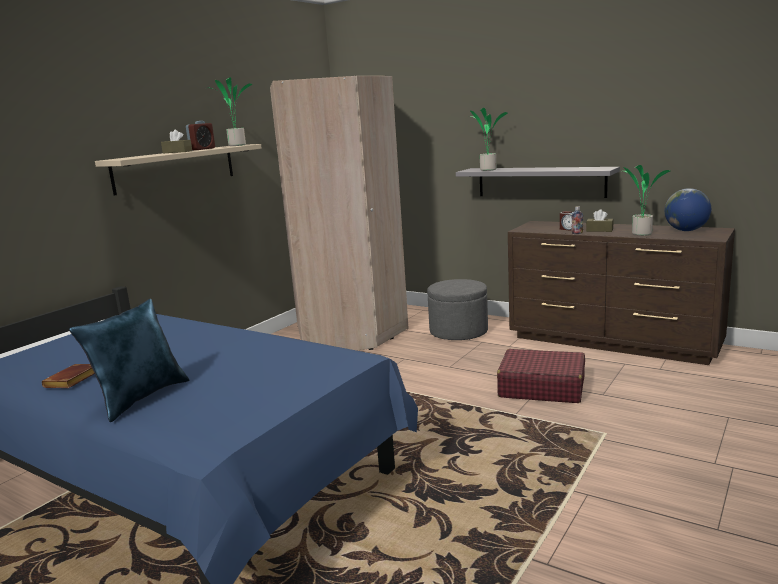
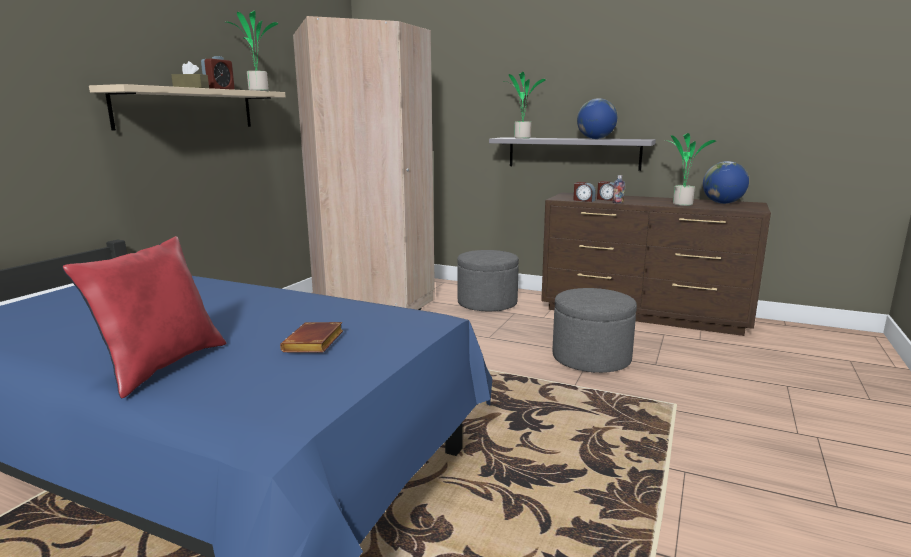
camera: 10 degrees left, 0 degrees up
(72, 381) = (60, 345): brown book -> brown book (314, 344)
(141, 398) = (162, 366): blue pillow -> red pillow
(541, 388) = (591, 358): red suitcase -> grey ottoman
(545, 231) = (583, 200): none -> alarm clock
(558, 169) = (595, 139): none -> globe
(599, 230) = (638, 201): brown tissue box -> none

